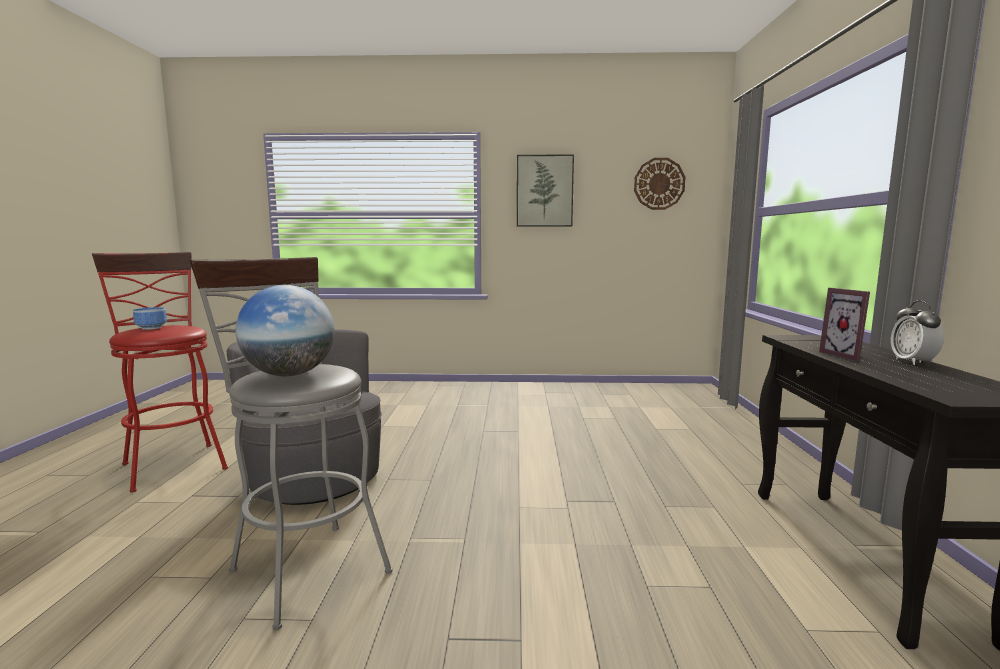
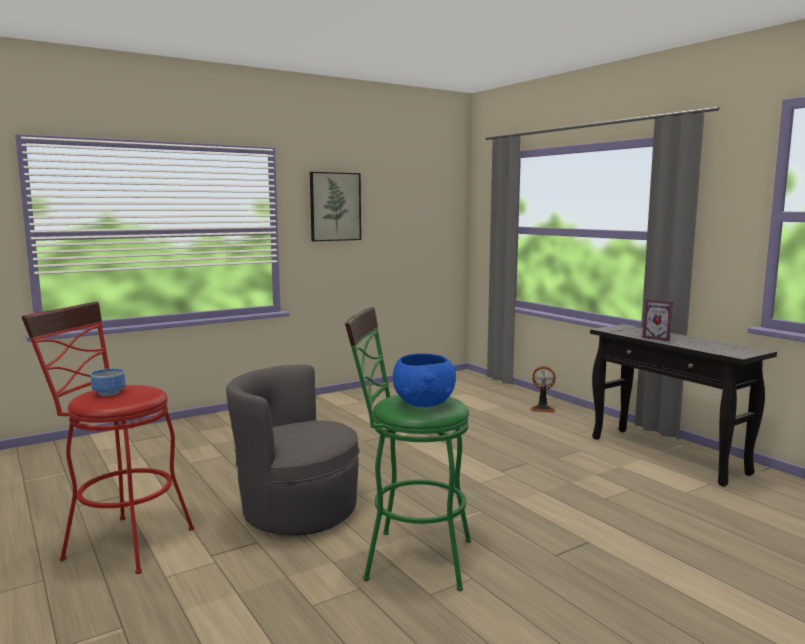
camera: 35 degrees left, 0 degrees up
(289, 374) = (425, 403): globe -> blue bowl
(304, 565) = (408, 558): grey stool -> green stool
(659, 184) = (424, 200): wall clock -> none
(740, 442) = (542, 409): none -> fan
(912, 362) = (688, 338): alarm clock -> none

